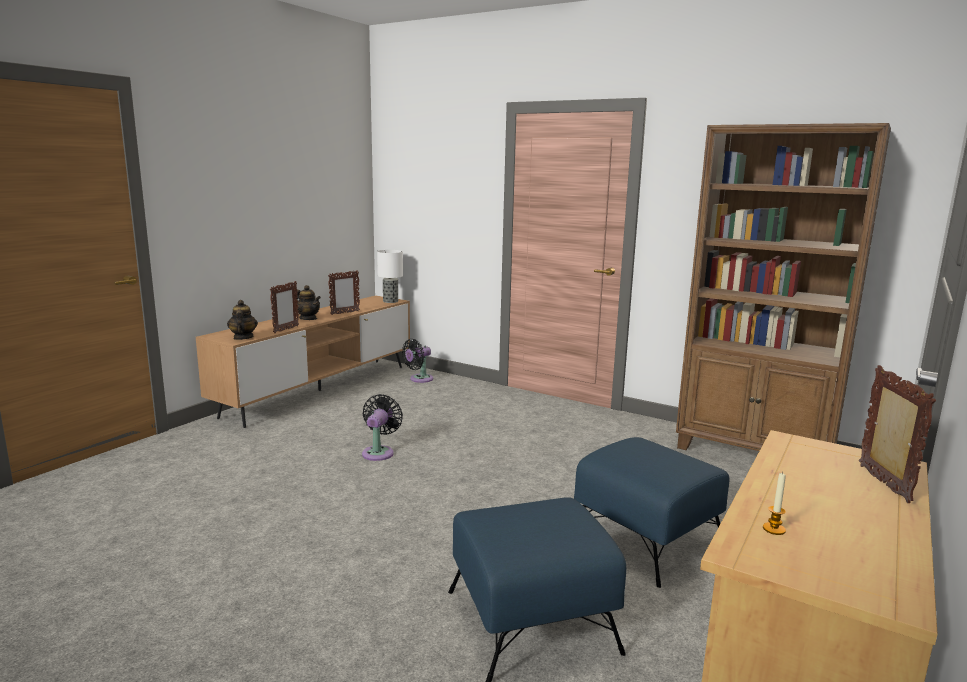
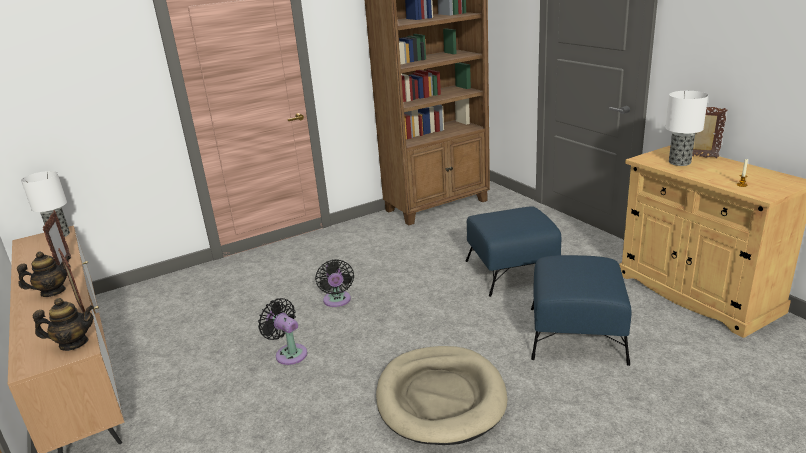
camera: 60 degrees left, 10 degrees up
(243, 337) = (73, 343): teapot -> teapot turned 150 degrees clockwise
(346, 543) = (440, 398): none -> beige dog bed
(419, 379) = (141, 298): black fan -> black fan (337, 301)
(819, 470) = (679, 162): none -> table lamp

